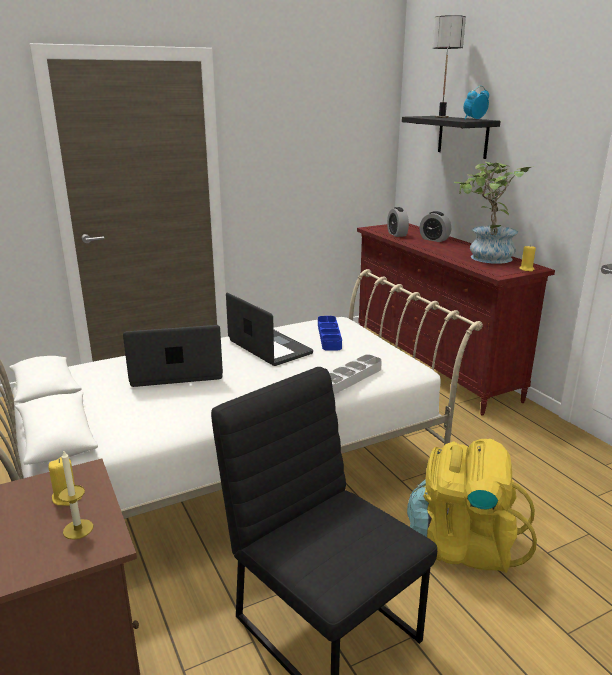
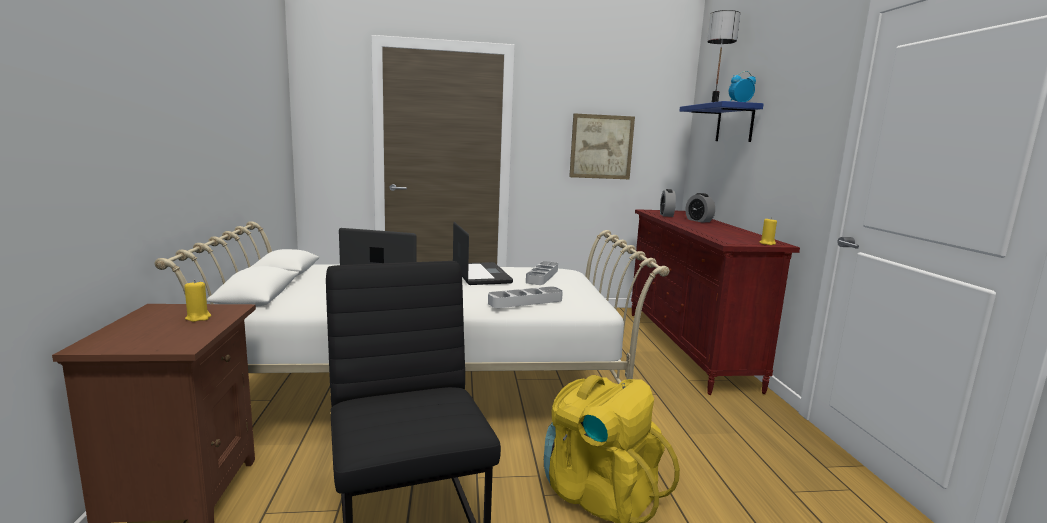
camera: 20 degrees right, 10 degrees down
(78, 529) = (178, 334): candle -> none
(314, 161) = (601, 147): none -> picture
(329, 336) = (542, 276): blue tray -> grey tray
(463, 136) = (734, 124): black shelf -> blue shelf
(485, 258) = (733, 234): potted plant -> none

